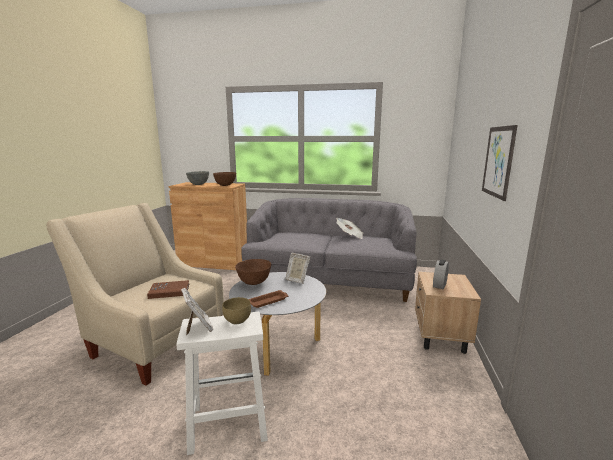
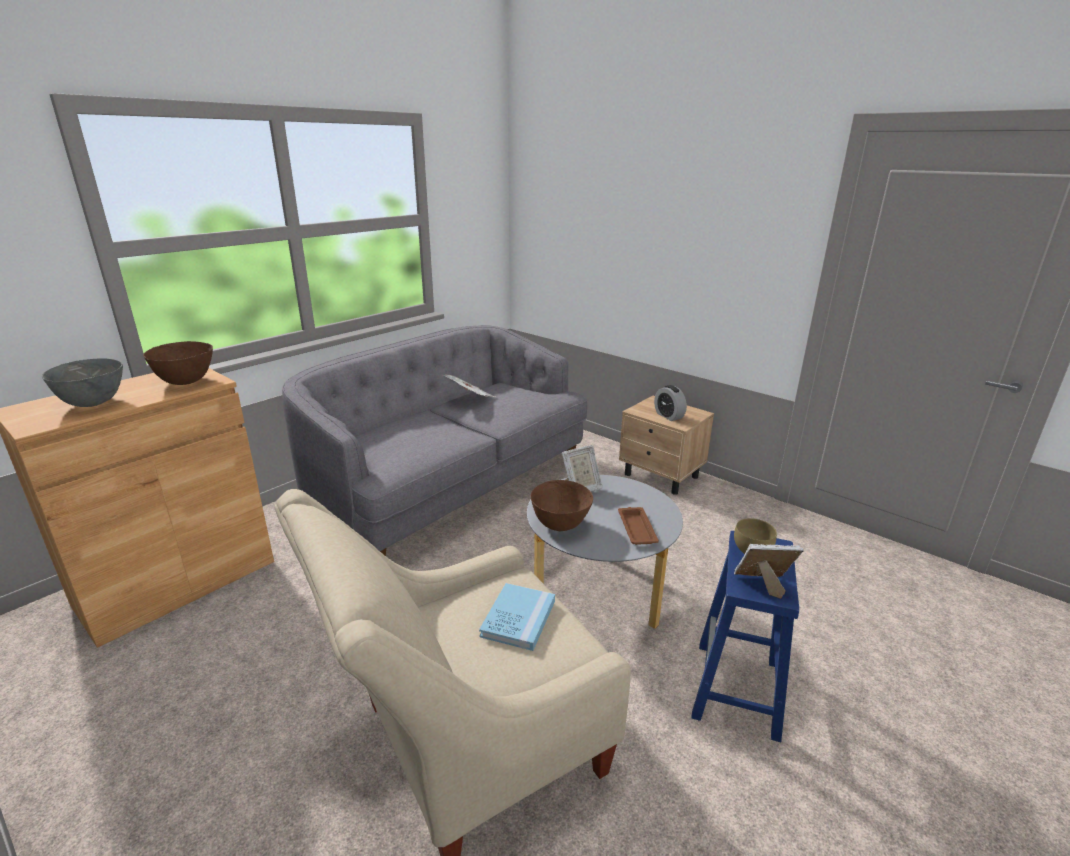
camera: 60 degrees left, 10 degrees up
(169, 291) = (518, 618): brown book -> blue book
(227, 423) = (737, 690): white stool -> blue stool
(498, 161) = (708, 258): picture -> none

